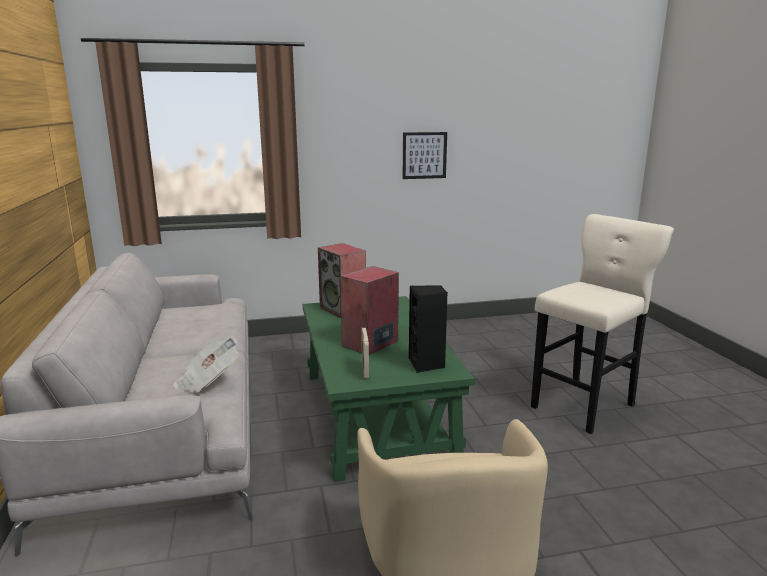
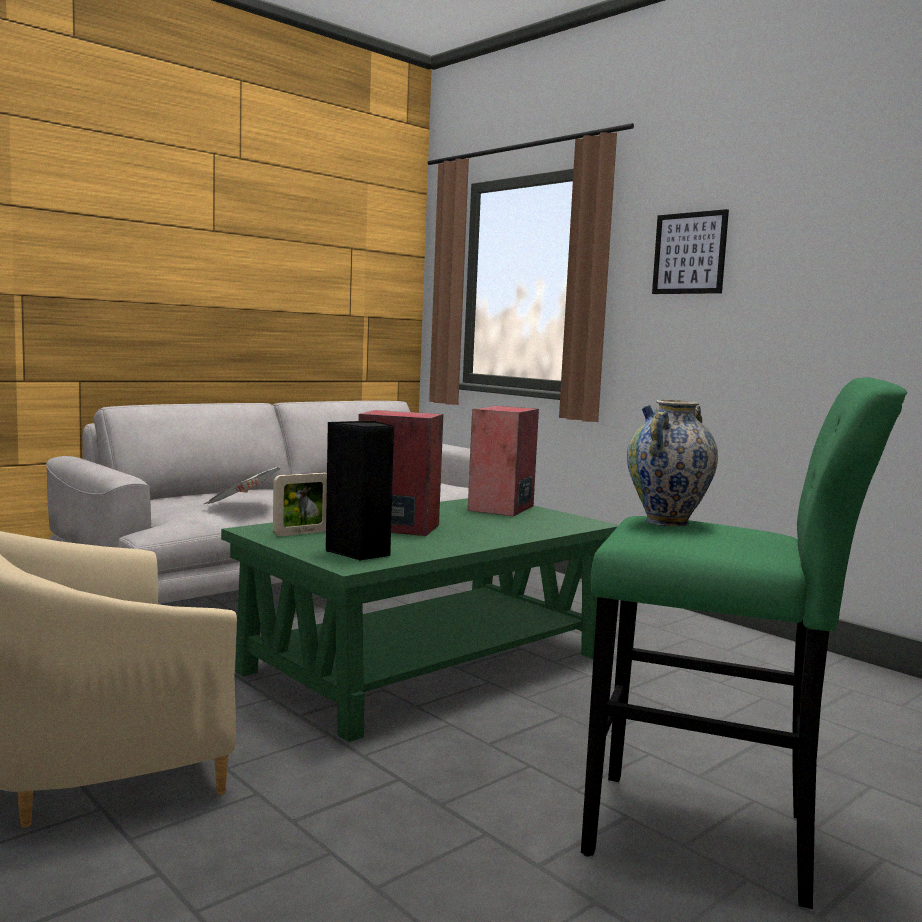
camera: 60 degrees right, 10 degrees down
(424, 155) = (824, 301): picture -> picture (689, 253)
(569, 292) = (667, 522): none -> vase
(585, 404) = (713, 838): beige stool -> green stool

